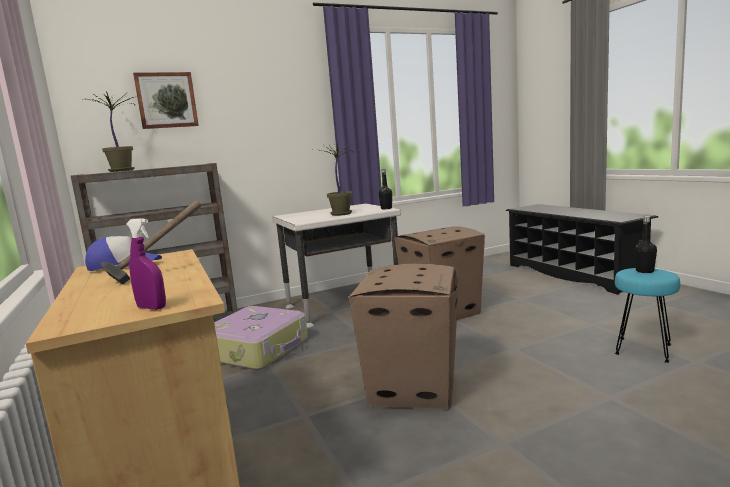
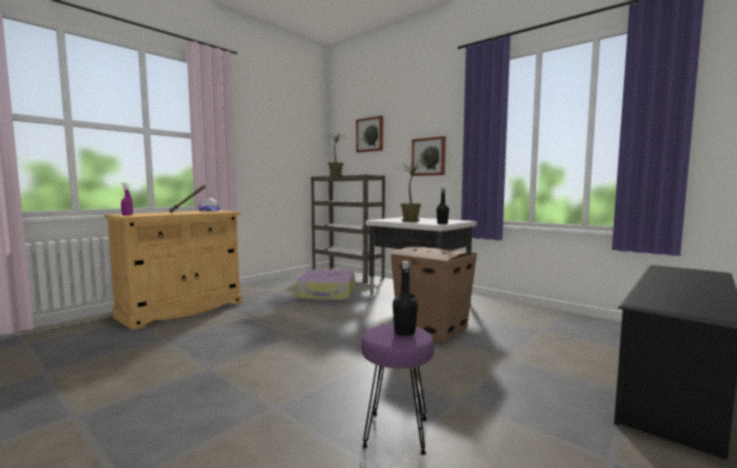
camera: 65 degrees right, 5 degrees down
(279, 135) = (428, 156): none -> picture
(413, 387) = (283, 336): cardboard box -> none
(644, 350) = (396, 433): turquoise stool -> purple stool

